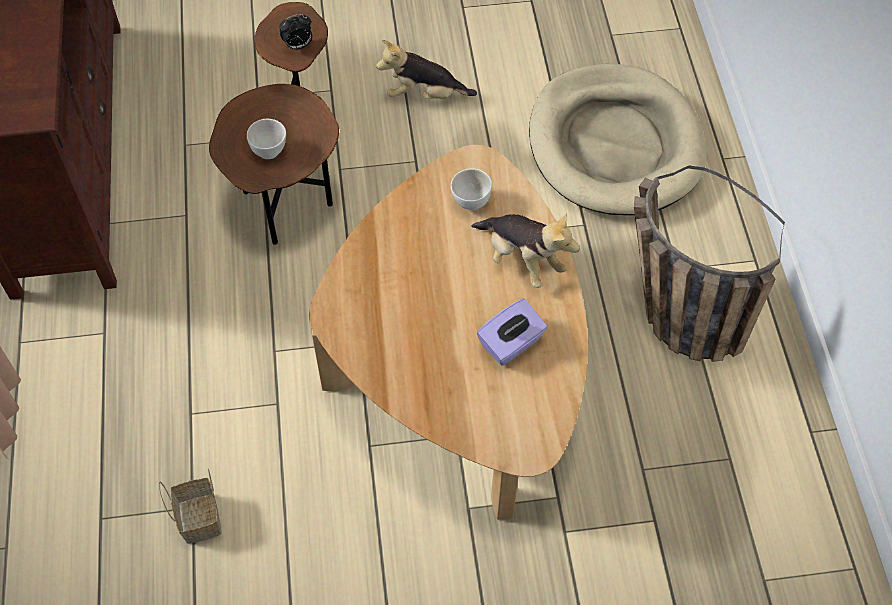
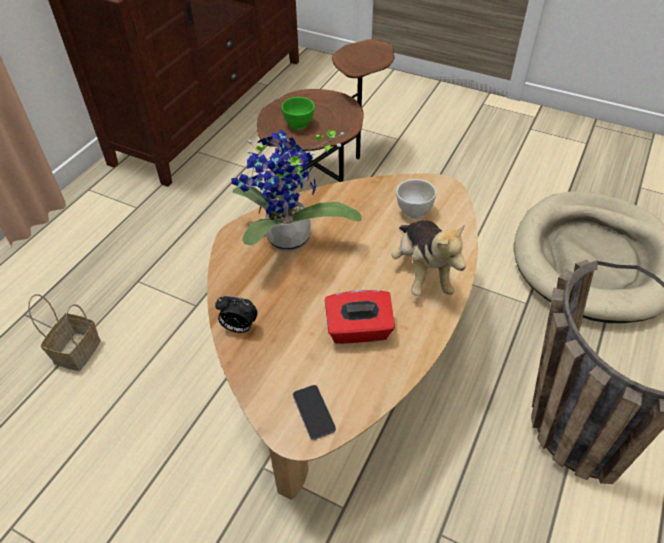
camera: 35 degrees right, 10 degrees down
(269, 151) = (299, 125): white bowl -> green bowl
(298, 46) = (362, 63): alarm clock -> alarm clock (239, 328)
(385, 296) = (288, 243): none -> potted plant
(424, 95) = (461, 167): plush toy -> none
(511, 344) = (359, 330): purple tissue box -> red tissue box
(530, 430) = (314, 412): none -> phone

